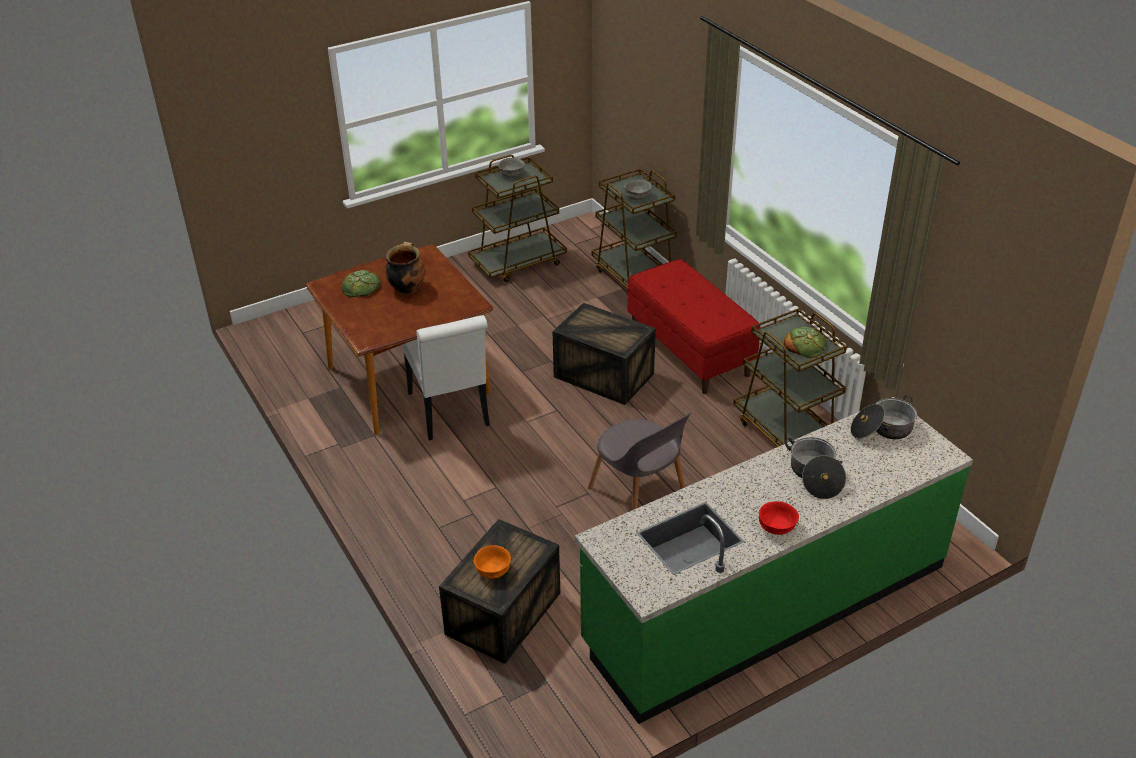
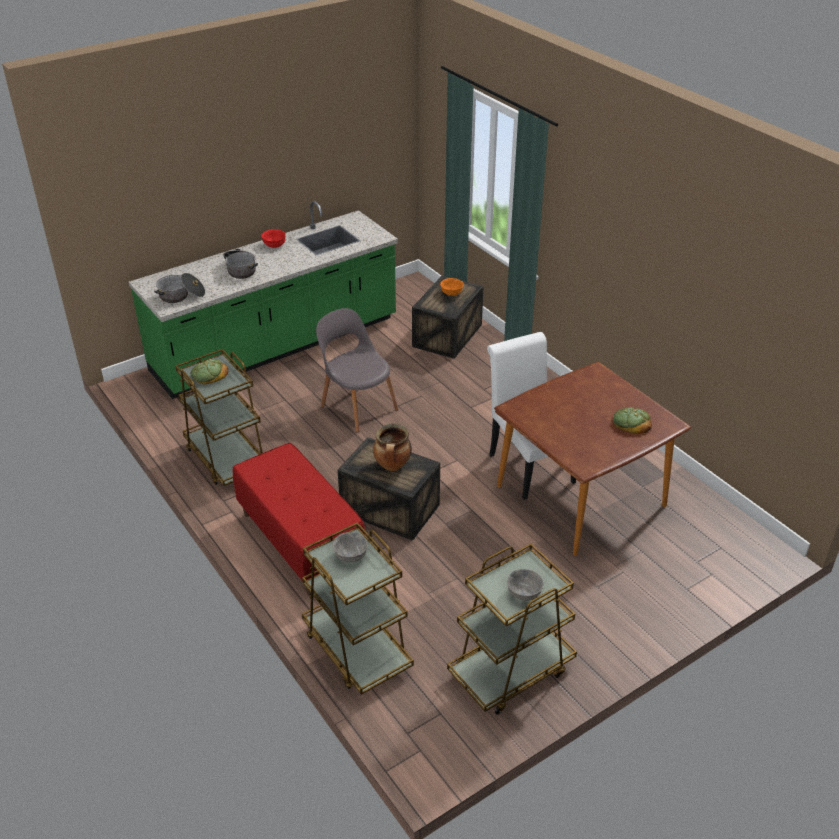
camera: 175 degrees right, 0 degrees up
(407, 288) = (585, 422): cooking pot -> cooking pot (392, 466)

